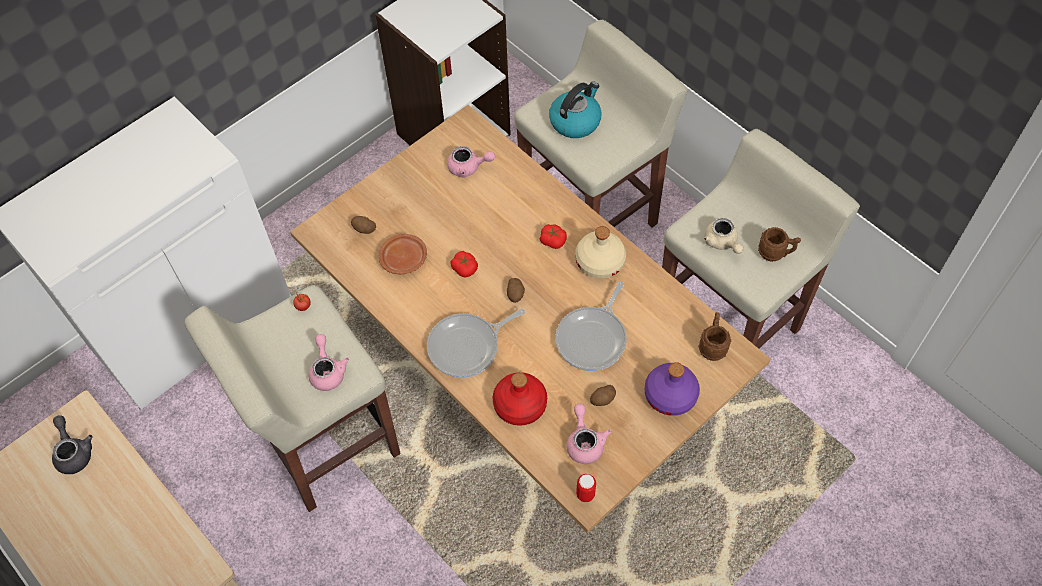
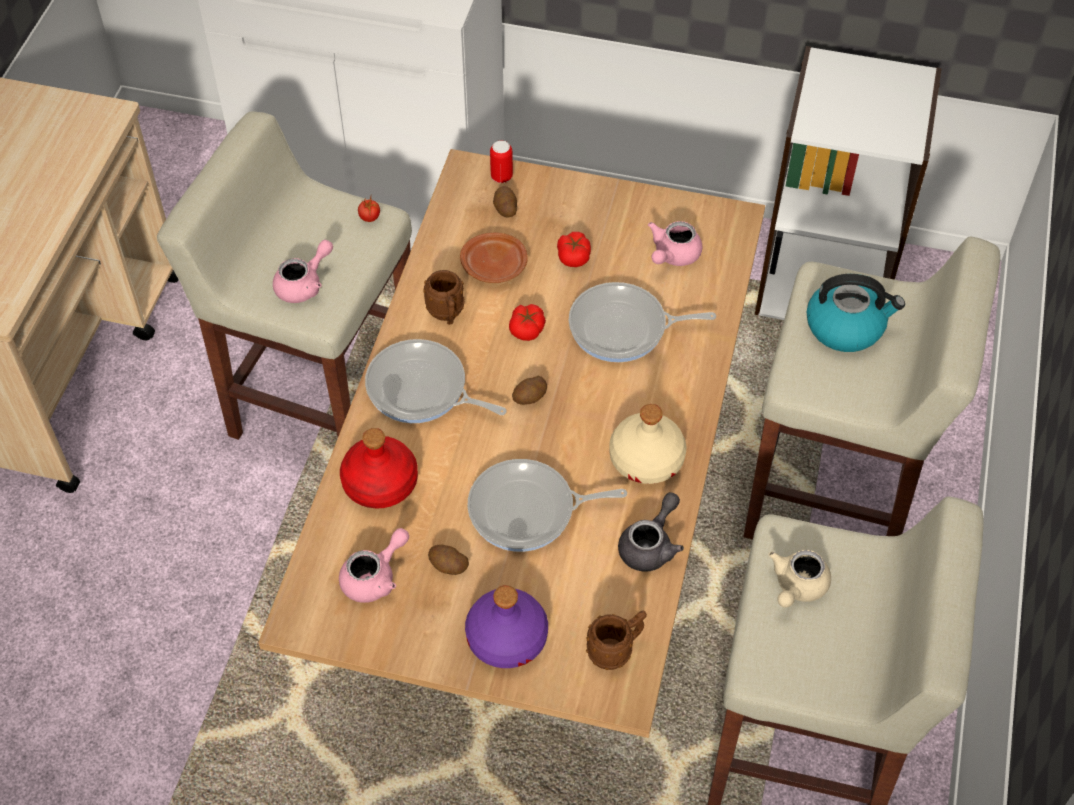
camera: 55 degrees right, 5 degrees down
(74, 452) = (64, 135): grey teapot -> grey teapot (650, 545)
(468, 167) = (672, 255): pink teapot -> pink teapot turned 60 degrees clockwise
(502, 221) = (623, 328): none -> frying pan
(553, 240) = (637, 394): tomato -> tomato (574, 256)
(585, 494) = (304, 615): can -> can (501, 177)
(775, 254) = (832, 661): brown mug -> brown mug (447, 314)

